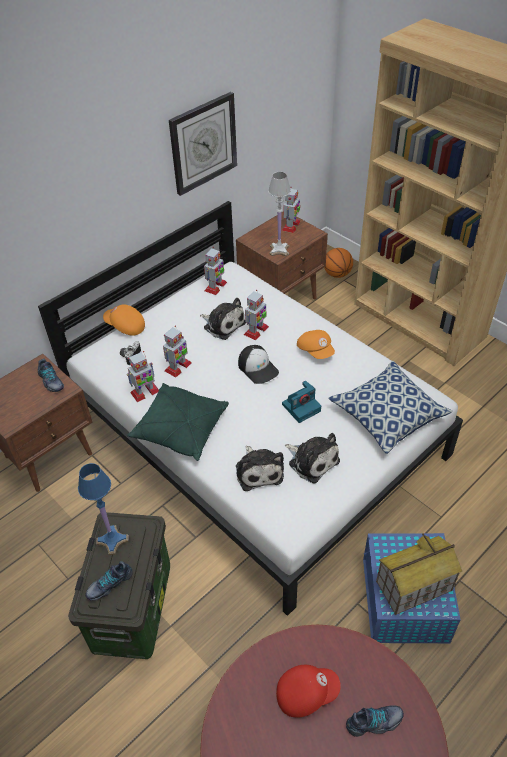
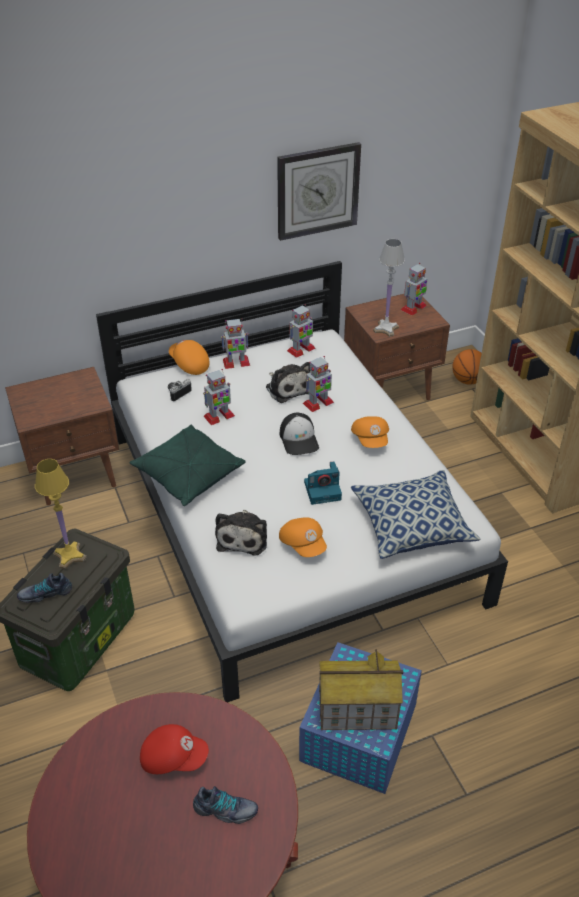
camera: 20 degrees right, 5 degrees down
(51, 381) = (87, 394): shoe -> none
(113, 540) = (70, 556): blue table lamp -> yellow table lamp
(144, 392) = (173, 430): toy robot -> toy robot (236, 363)
(312, 460) = (303, 544): plush toy -> orange cap

